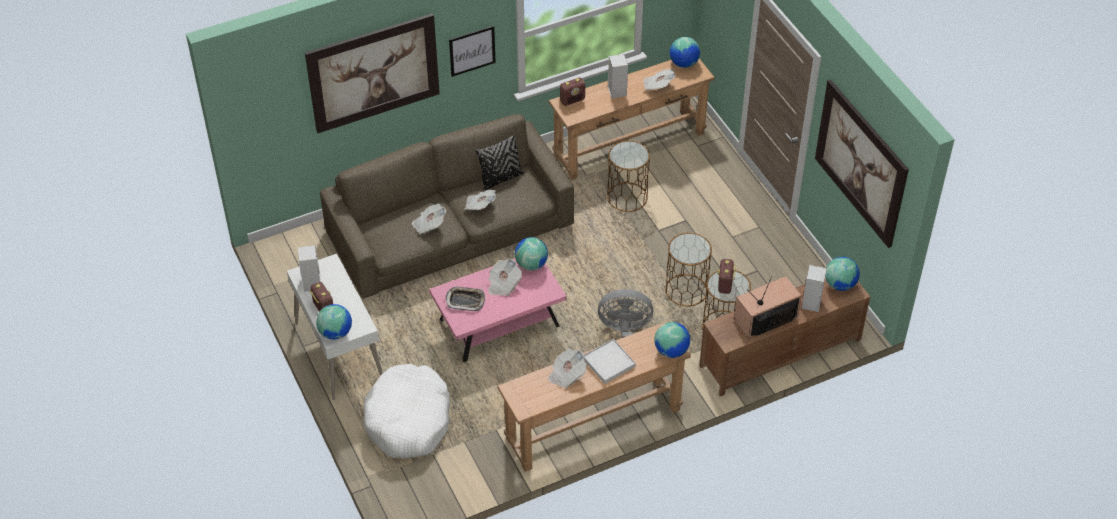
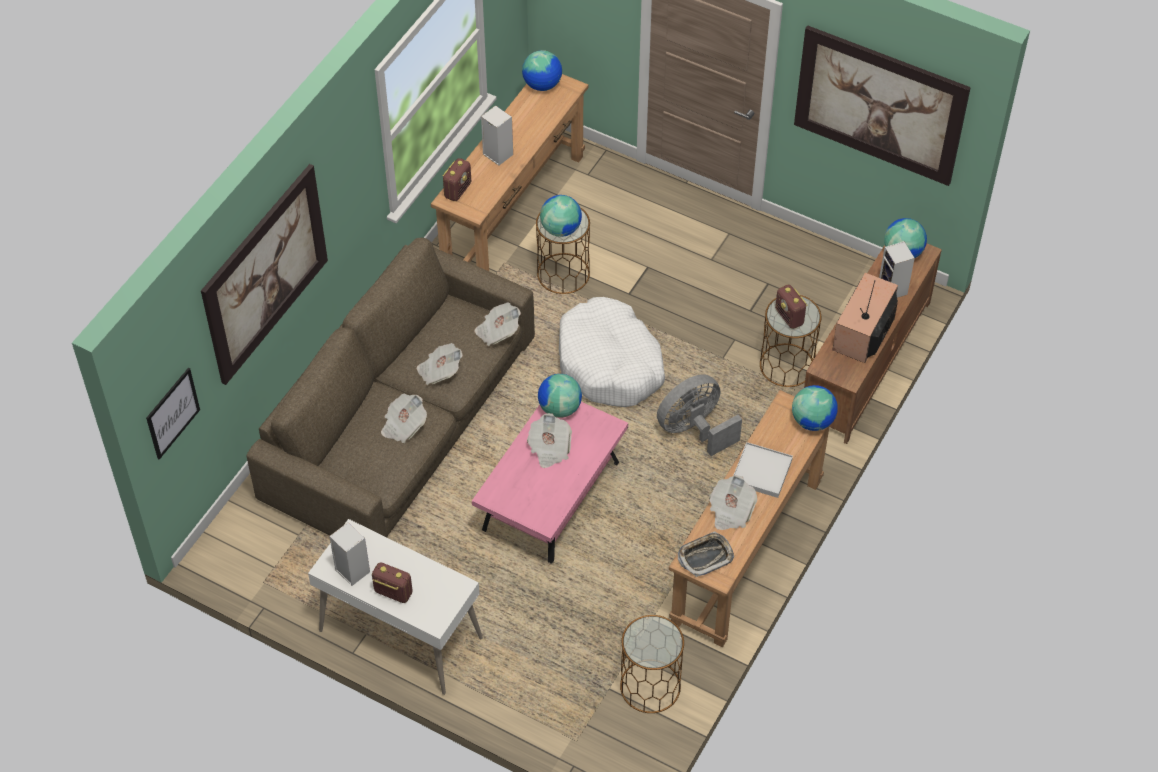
camera: 35 degrees left, 5 degrees up
(336, 332) = (433, 612): globe -> globe (561, 229)
(408, 420) = (548, 666): white dog bed -> white dog bed (610, 363)
(465, 300) = (524, 491): tray -> tray (705, 556)
(472, 50) = (348, 187): picture -> picture (172, 413)
(500, 178) = (433, 326): black pillow -> none
(657, 86) = (537, 125): newspaper -> newspaper (497, 331)
(686, 290) = (715, 346): brown side table -> brown side table (650, 686)

